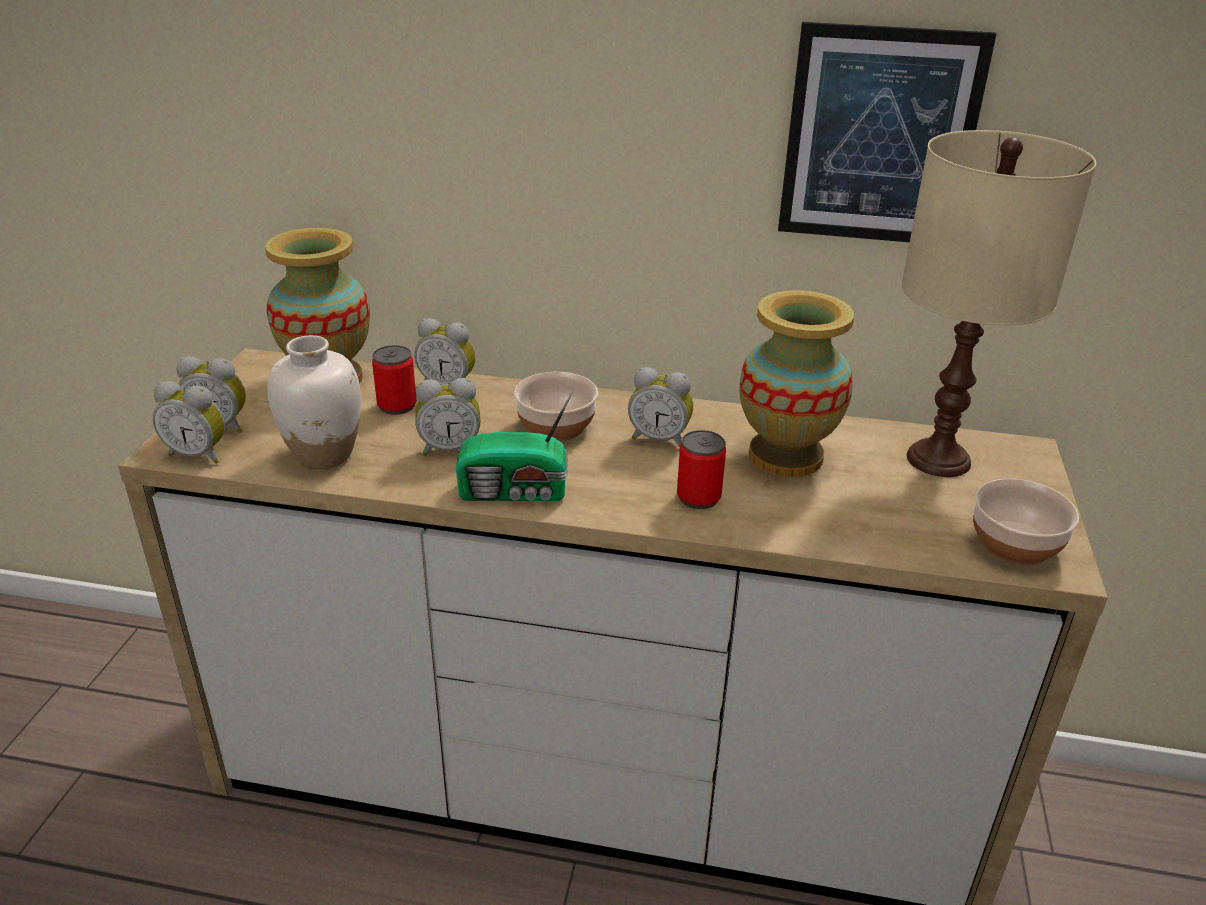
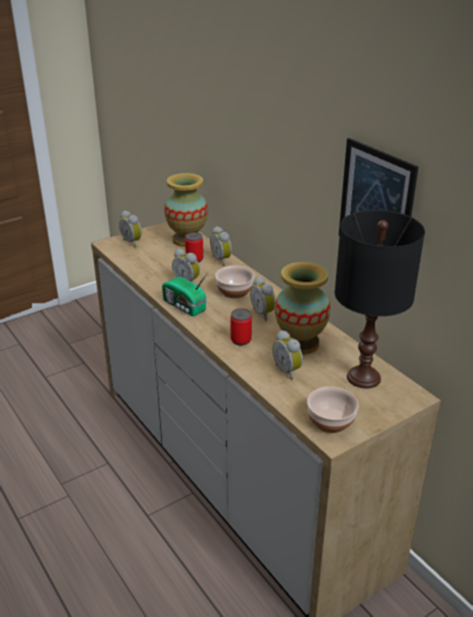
camera: 45 degrees right, 0 degrees up
(199, 454) = (115, 249): alarm clock -> alarm clock (288, 370)
(324, 454) = (148, 265): white vase -> none
(939, 459) = (364, 377): beige table lamp -> black table lamp

